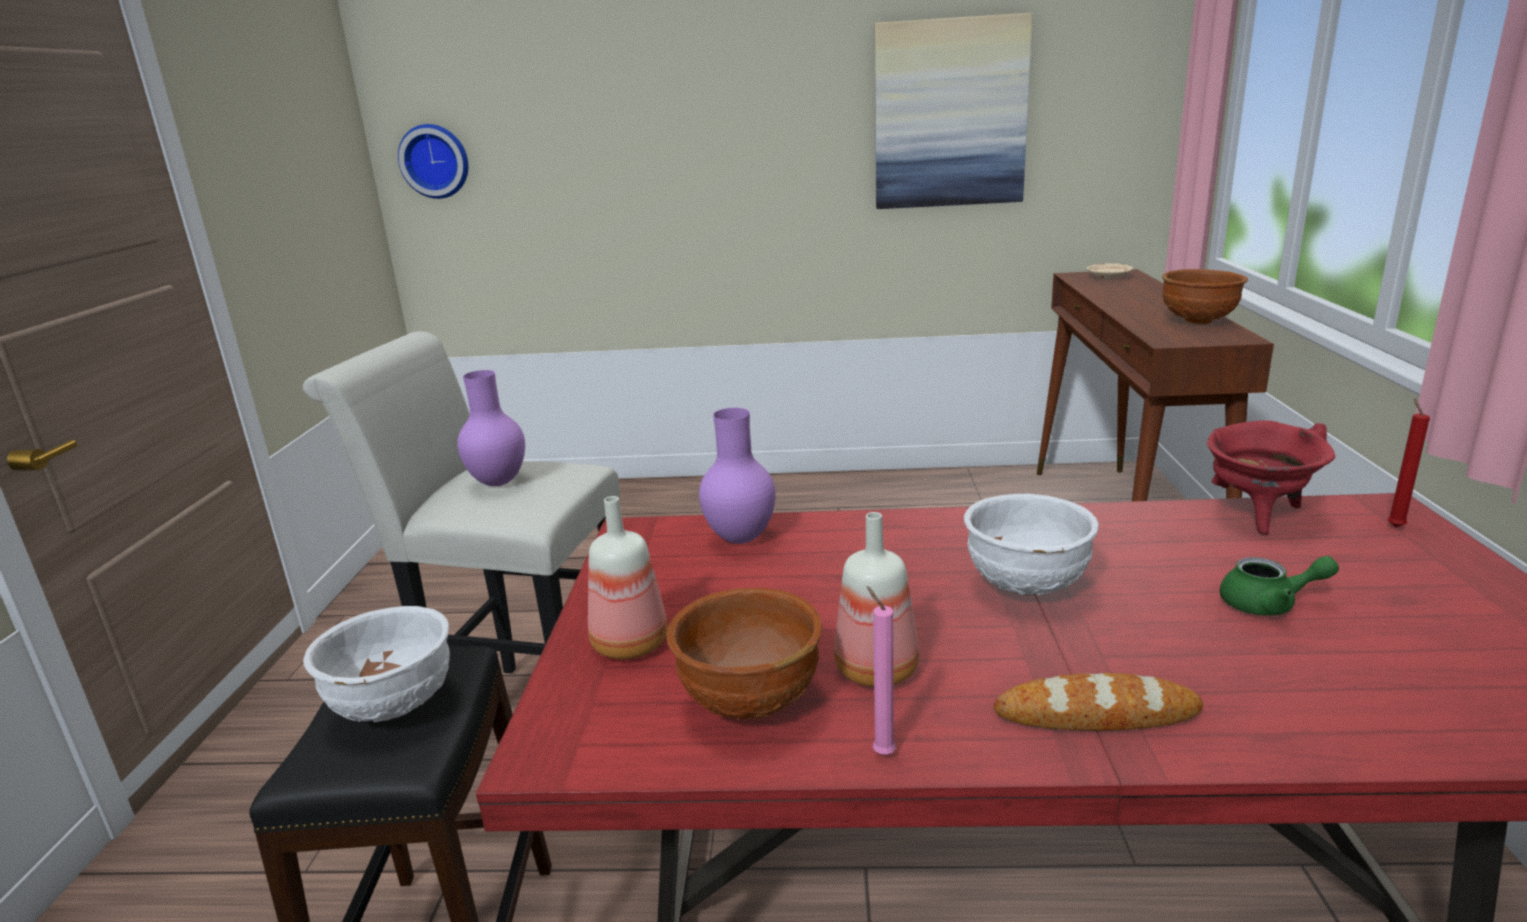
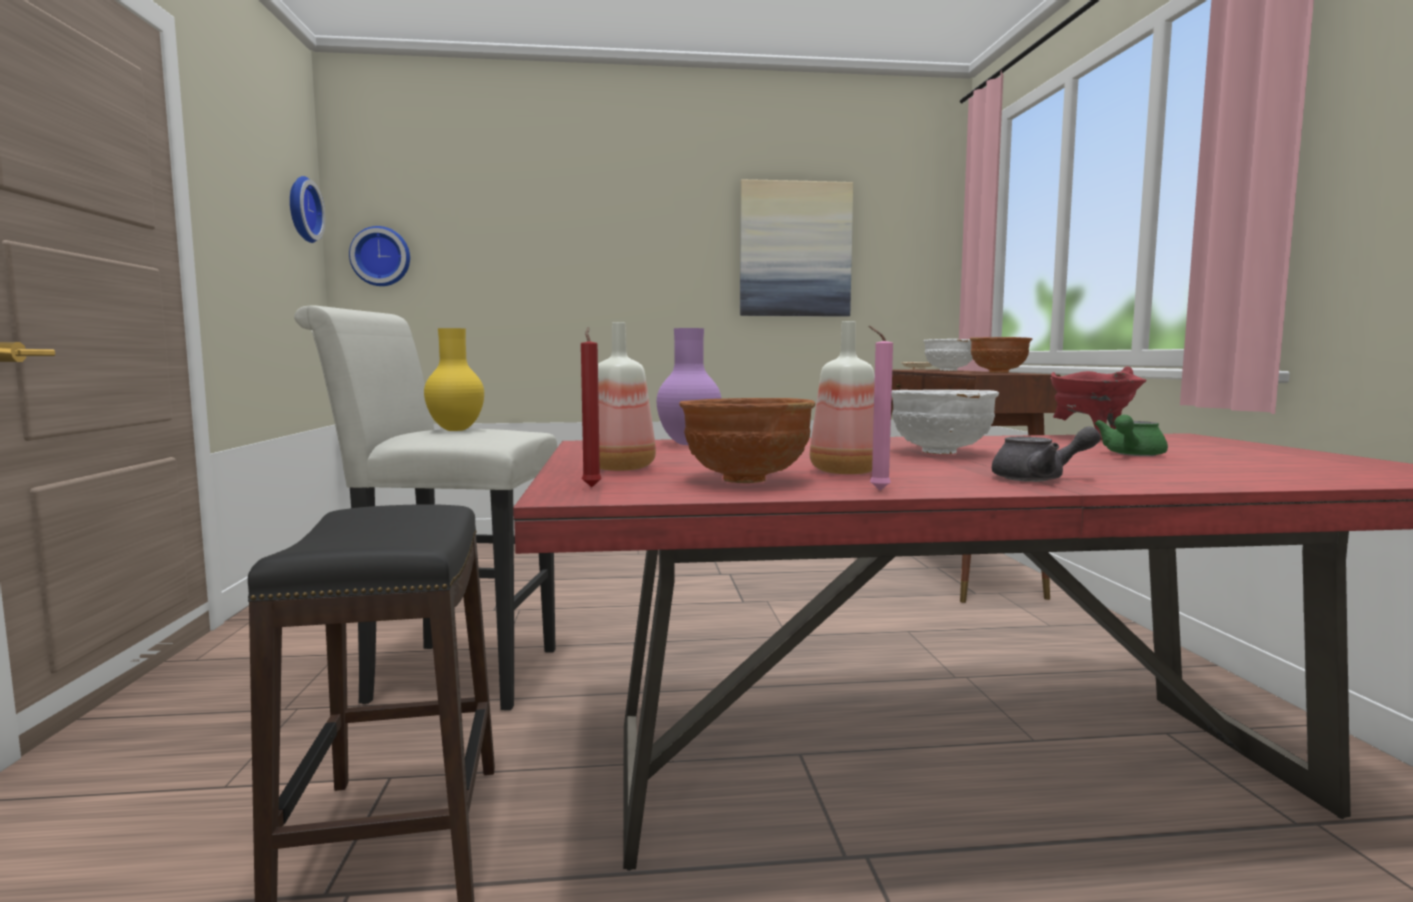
camera: 10 degrees left, 15 degrees down
(333, 122) = (301, 209): none -> wall clock
(396, 706) = (390, 525): white bowl -> white bowl (949, 371)
(499, 483) = (456, 430): purple vase -> yellow vase
(1096, 714) = (1039, 479): bread -> grey teapot
(1268, 604) = (1131, 455): green teapot -> green teapot turned 135 degrees clockwise
(1394, 526) = (1192, 439): red candle -> red candle (592, 486)

